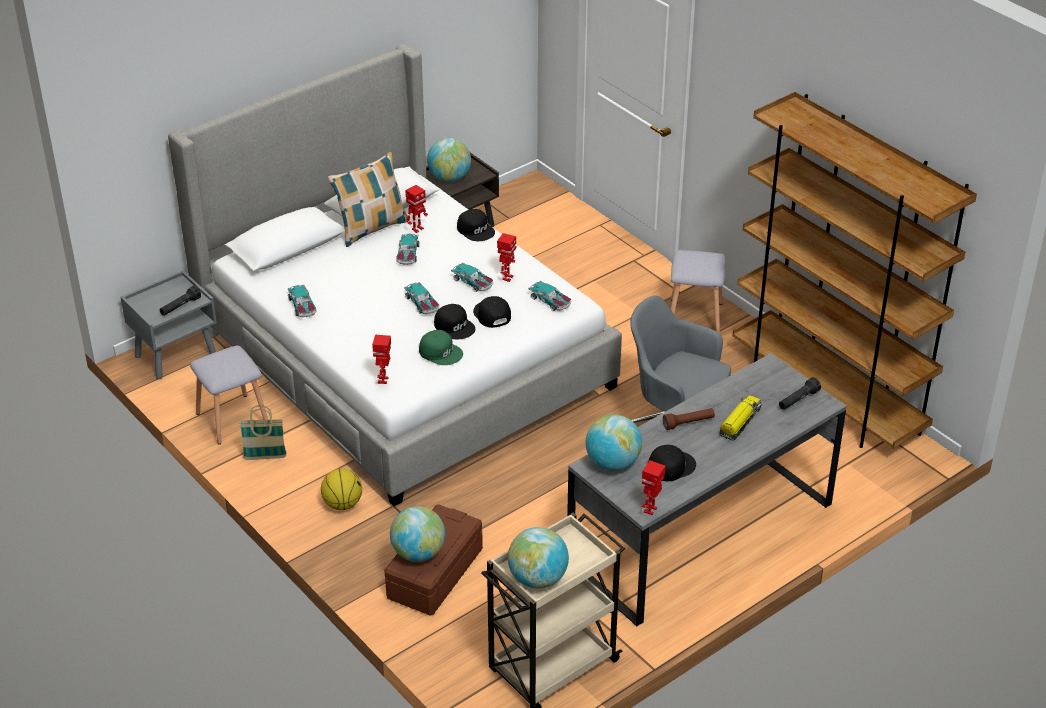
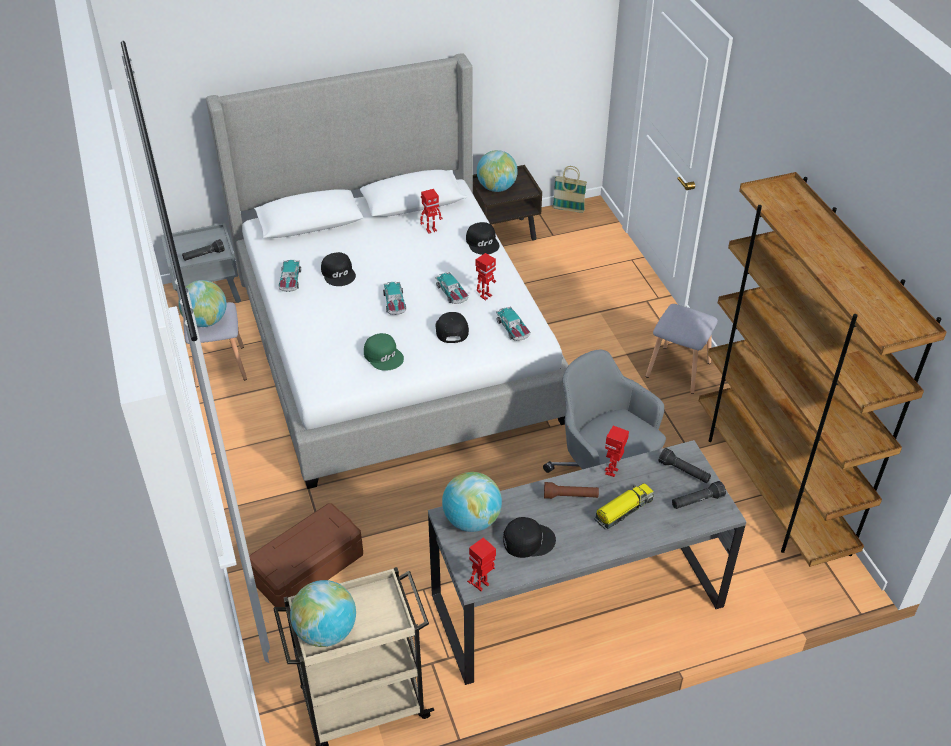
camera: 20 degrees right, 5 degrees up
(265, 457) = (226, 409): basket -> basket (568, 209)
(342, 504) = (266, 473): basketball -> none
(371, 228) = (391, 221): pillow -> none
(383, 380) = (317, 371): toy robot -> toy robot (612, 472)
(408, 254) = (409, 252): toy car -> none
(418, 553) = (284, 549): globe -> globe (206, 321)
(455, 326) = (411, 332): black cap -> black cap (339, 273)
(775, 380) = (684, 472): none -> black flashlight

